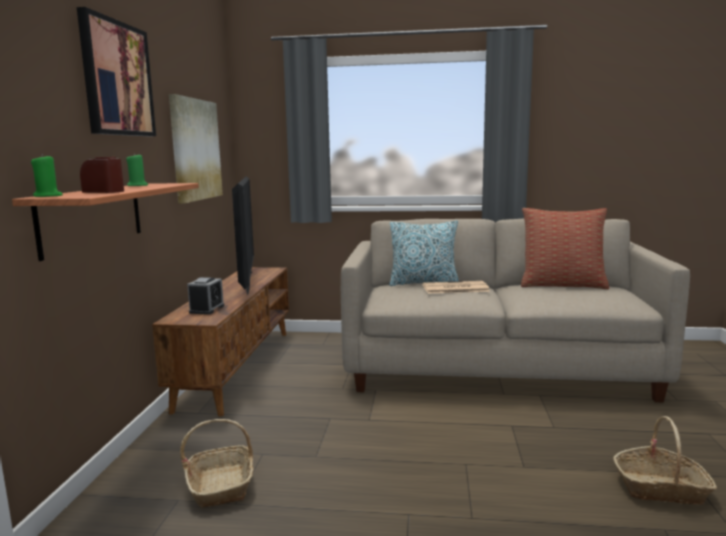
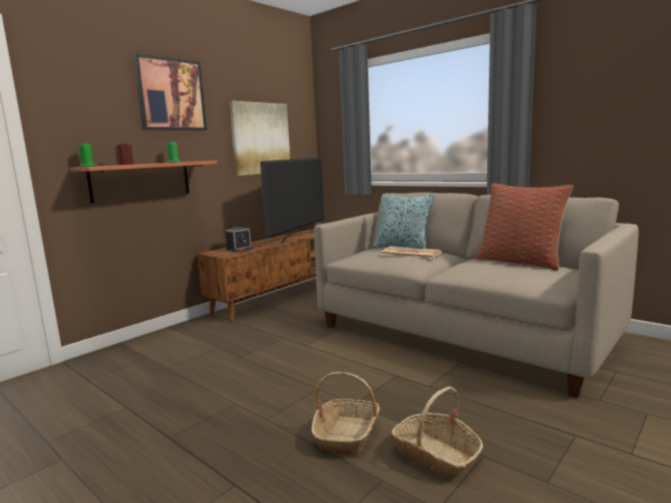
camera: 35 degrees right, 0 degrees up
(221, 485) = (176, 357): basket -> basket (347, 434)

